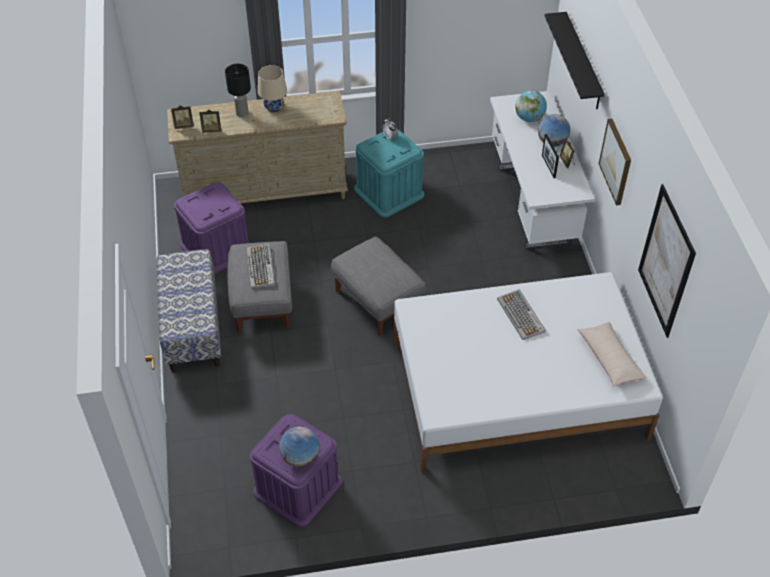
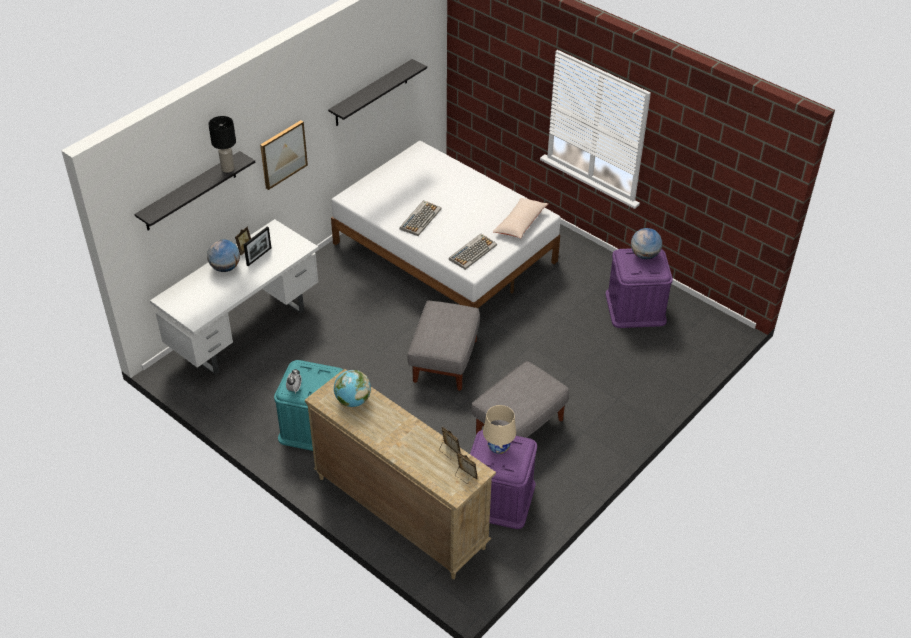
camera: 130 degrees left, 5 degrees down
(192, 327) = (589, 451): bench -> none
(242, 113) = (404, 446): black table lamp -> black table lamp (227, 169)
(261, 267) = (518, 391): keyboard -> keyboard (473, 252)
(274, 107) = (373, 429): beige table lamp -> beige table lamp (498, 447)
(529, 118) = (203, 294): globe -> globe (353, 401)
(610, 358) = (413, 168): beige pillow -> beige pillow (520, 223)
(665, 262) = (371, 93): picture -> black shelf

